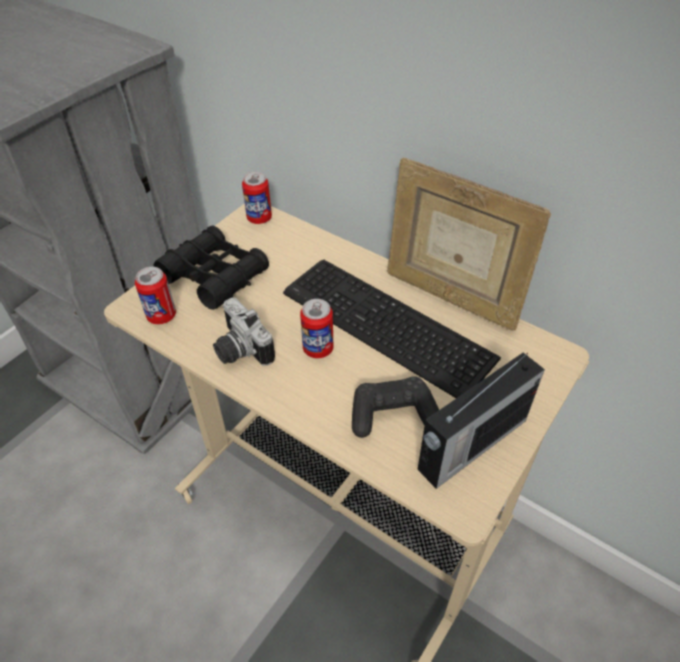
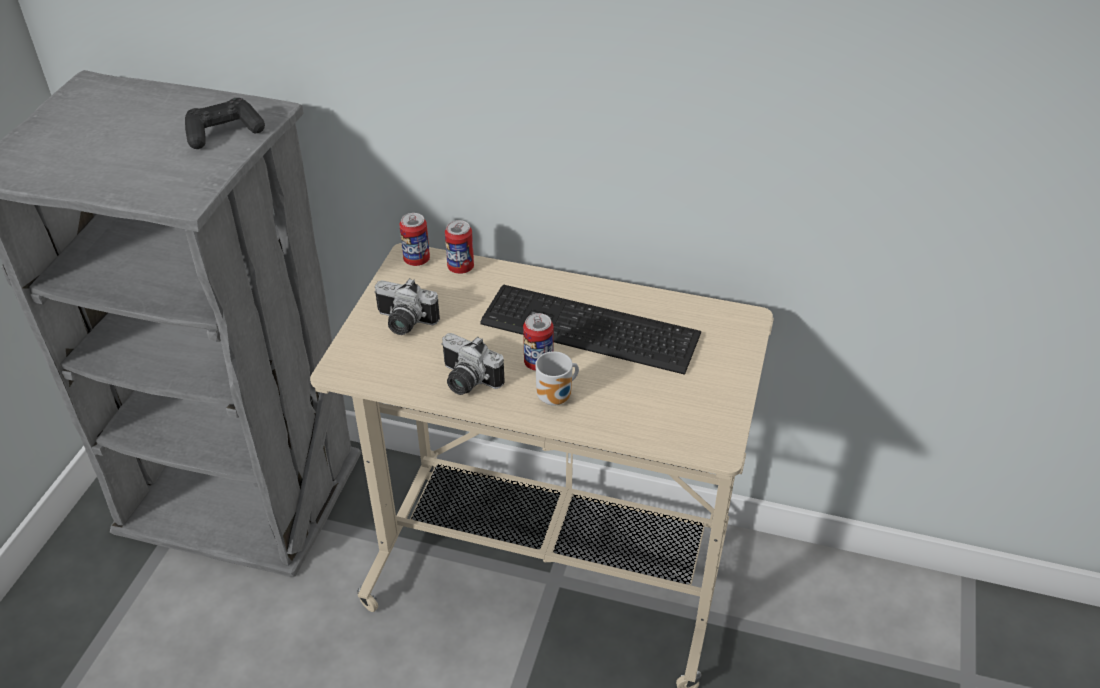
camera: 20 degrees left, 5 degrees down
(161, 316) = (373, 371): can -> can (460, 267)
(214, 276) = (403, 323): black binoculars -> camera
(317, 393) = (557, 398): none -> mug
(392, 414) = (629, 398): black game controller -> black game controller (224, 133)
(450, 296) = (635, 291): picture frame -> none
(470, 445) = (704, 405): radio -> none

